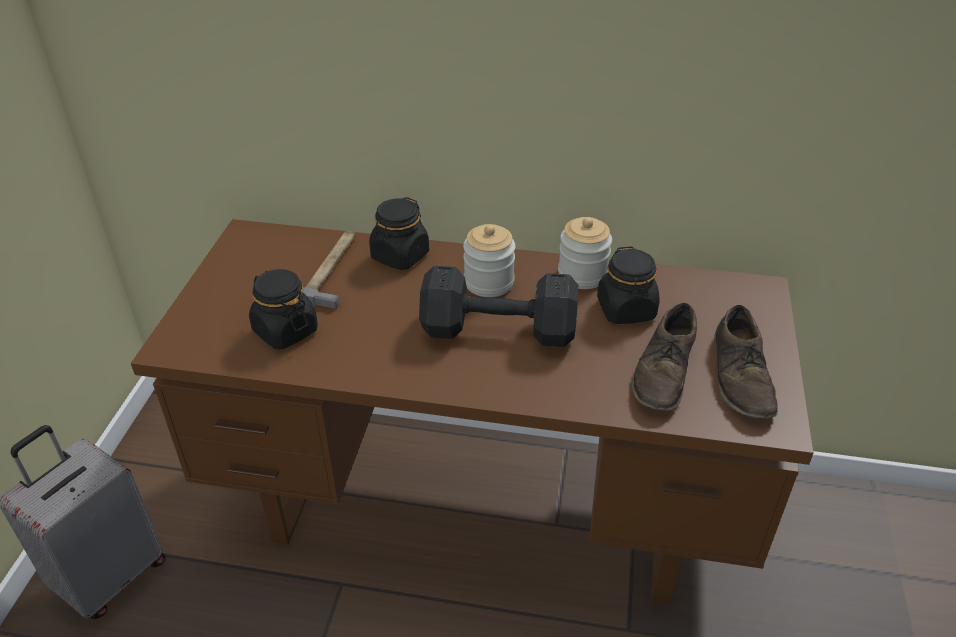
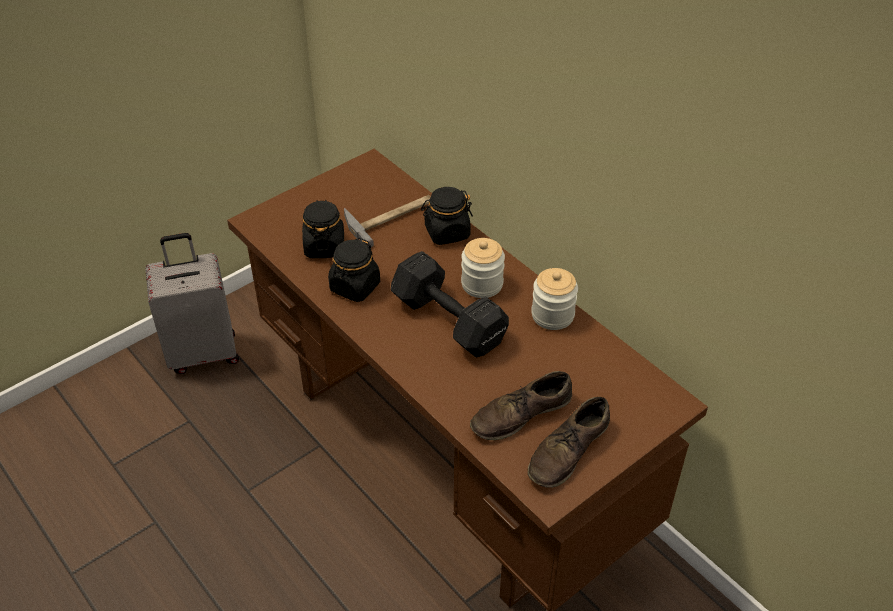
camera: 40 degrees right, 5 degrees up
(626, 310) = (550, 358): black jar -> black jar (355, 287)

